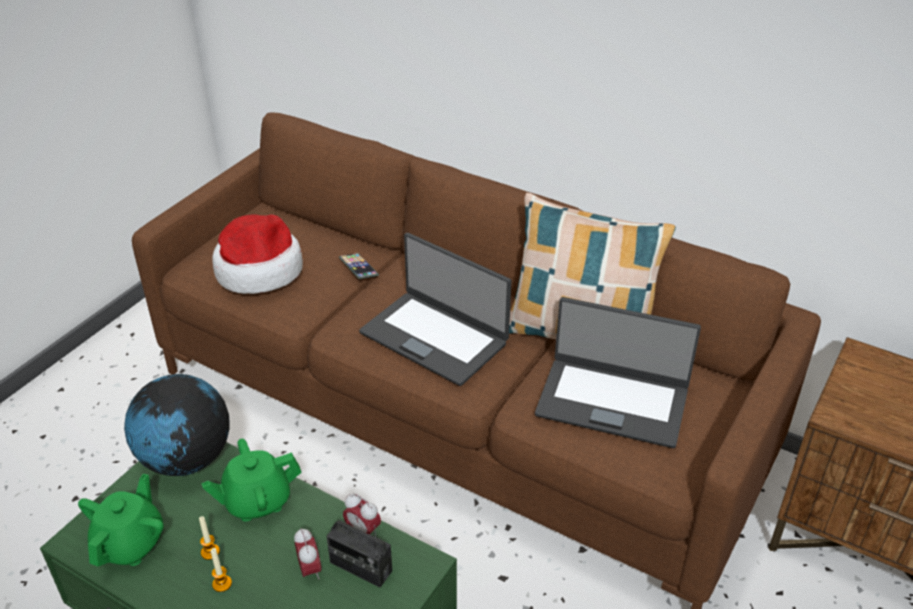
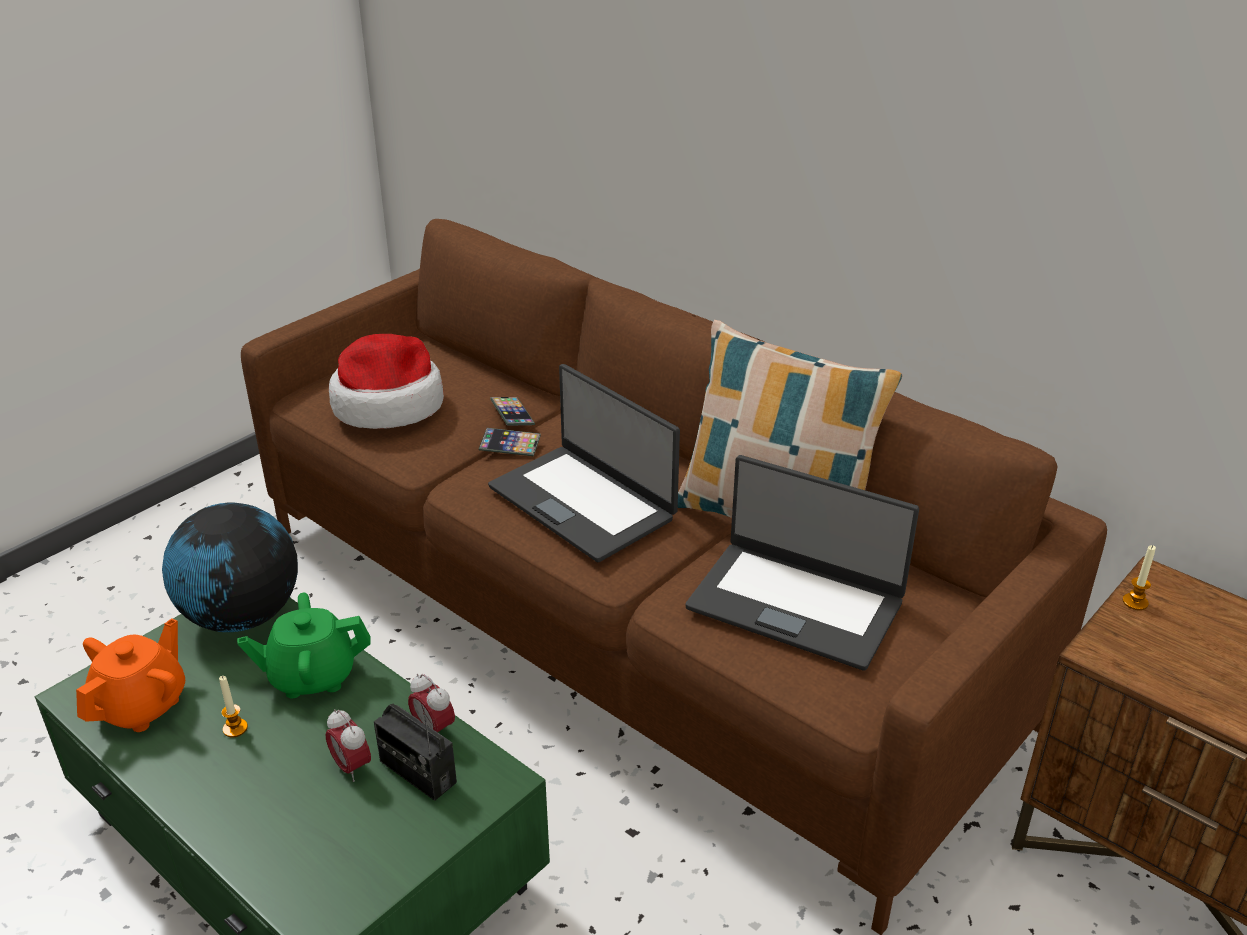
camera: 10 degrees right, 5 degrees down
(130, 544) = (142, 706): green teapot -> orange teapot
(222, 584) = (237, 768): candle -> candle (1135, 602)
(309, 570) = (351, 767): alarm clock -> alarm clock turned 150 degrees clockwise
(364, 295) = (510, 445): none -> phone

